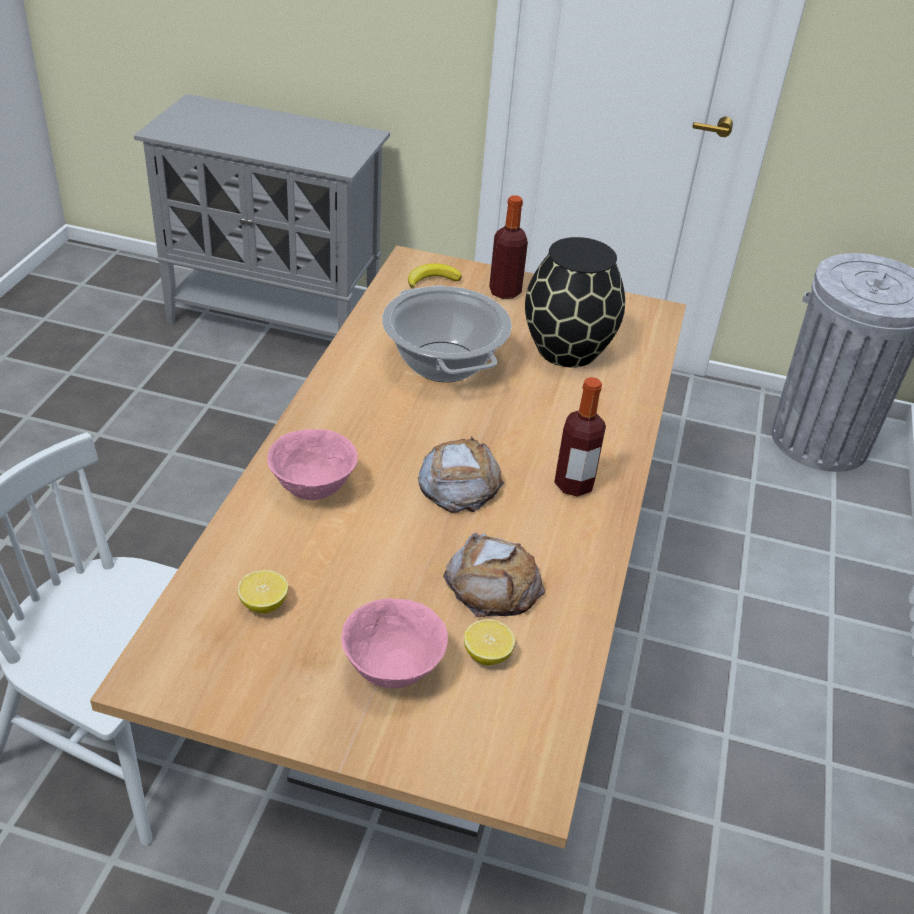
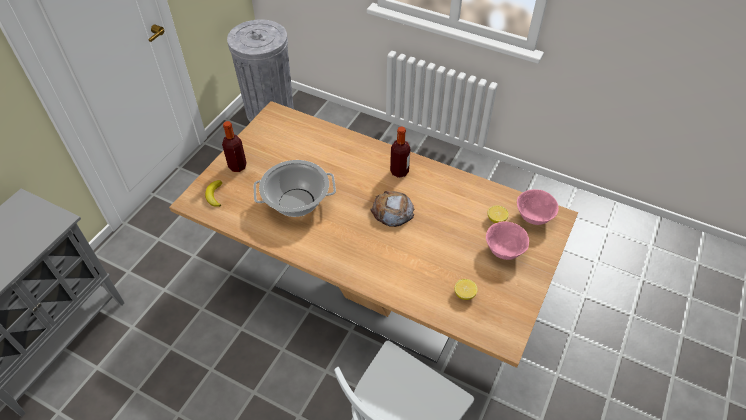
camera: 75 degrees left, 10 degrees up
(313, 488) = (388, 269): pink bowl -> pink bowl (533, 218)
(494, 584) = (458, 210): bread -> none
(566, 351) = (299, 153): black vase -> none

